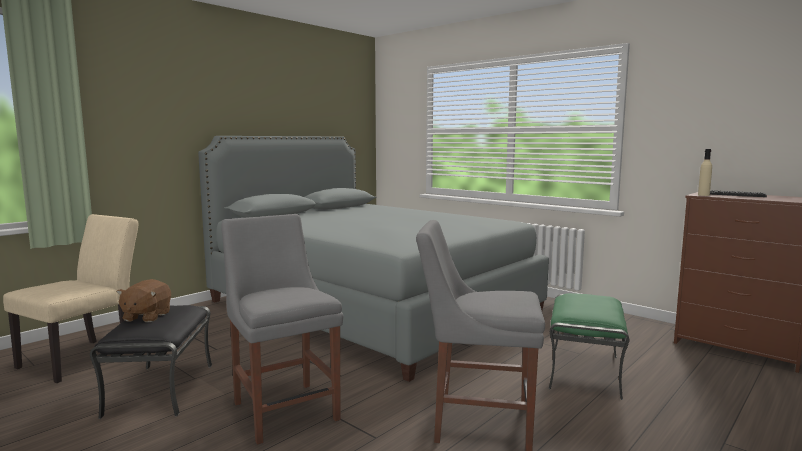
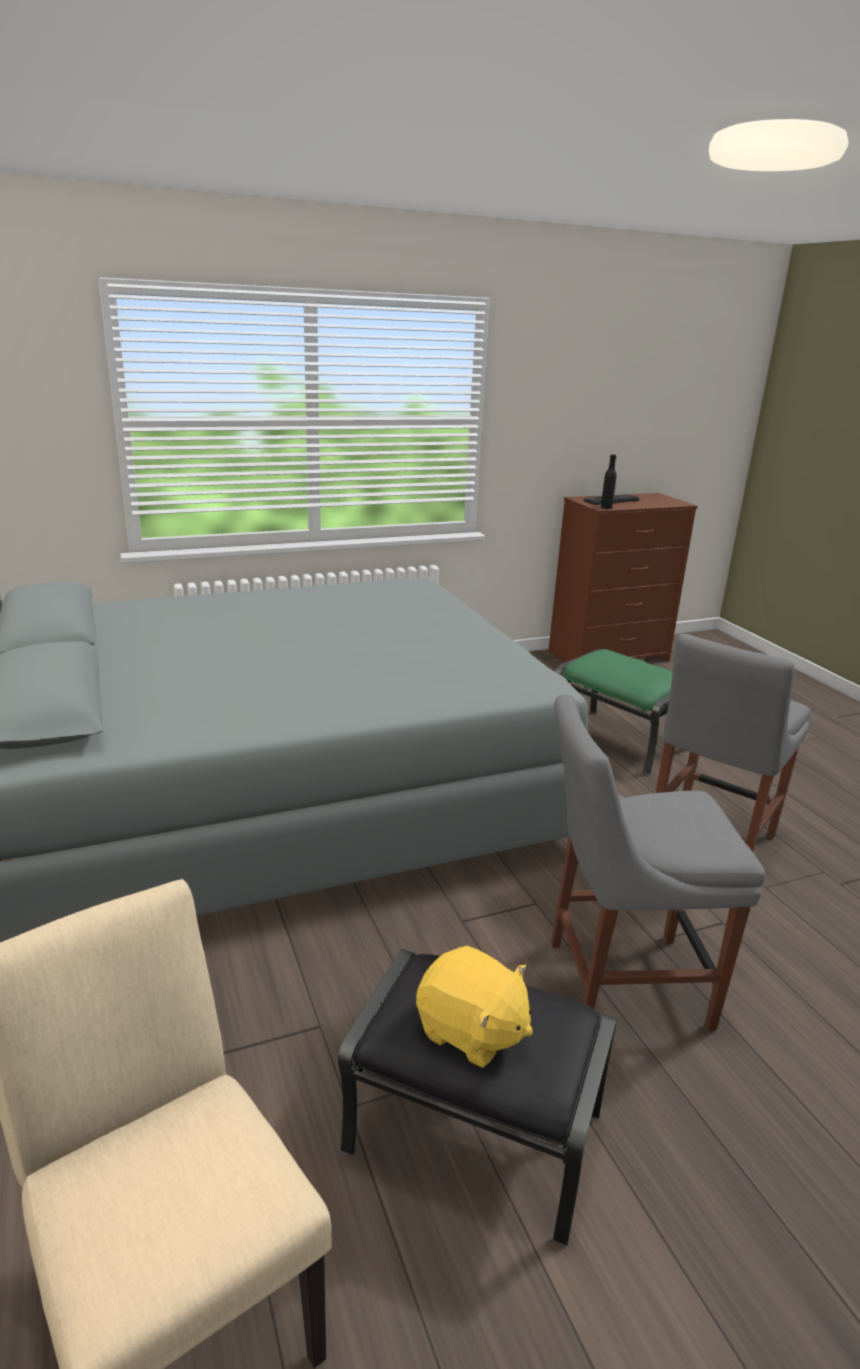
camera: 65 degrees left, 15 degrees up
(146, 316) = (471, 1031): brown plush toy -> yellow plush toy
(703, 195) = (606, 507): beige bottle -> black bottle

